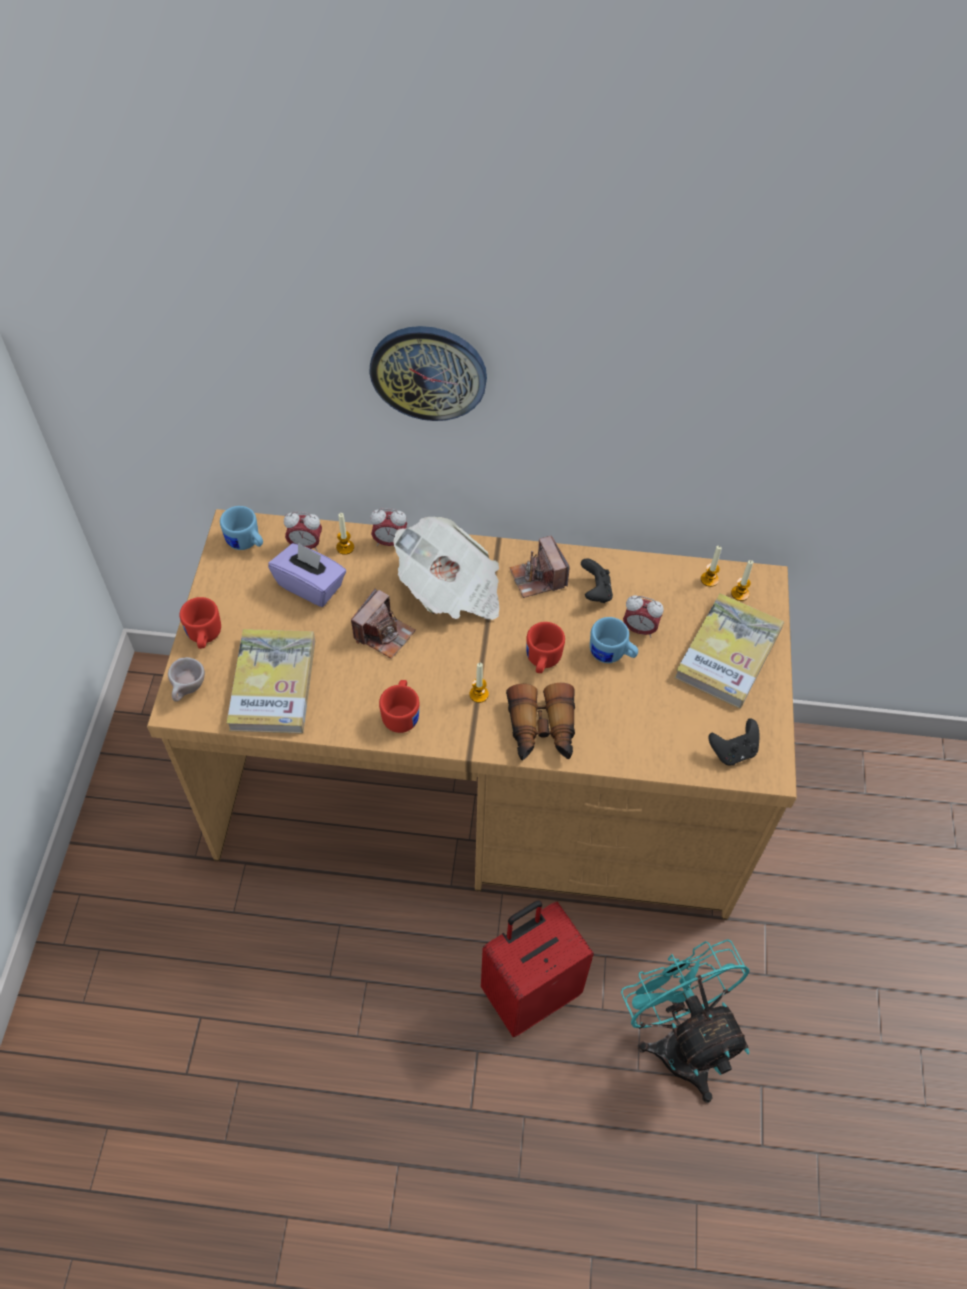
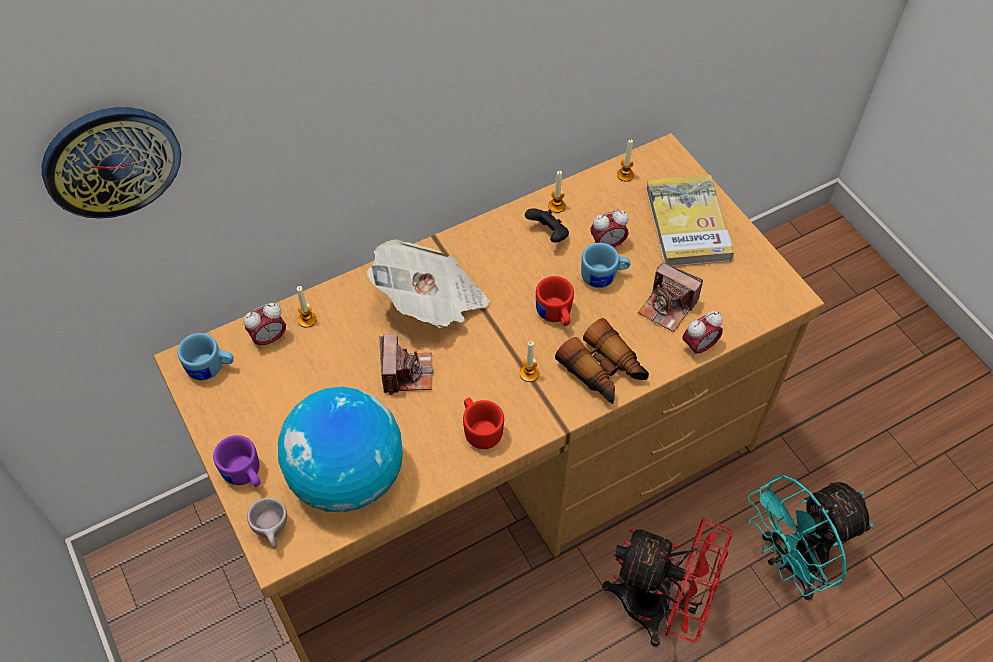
camera: 35 degrees left, 0 degrees up
(204, 637) = (244, 475): red mug -> purple mug
(273, 684) = (346, 476): book -> globe
(310, 585) = (305, 370): purple tissue box -> none
(390, 542) = (343, 292): alarm clock -> alarm clock (699, 347)
(428, 372) = (341, 103): wall clock -> wall clock (111, 161)
(530, 992) = (659, 607): red suitcase -> red fan
(538, 578) = (494, 250): camera -> camera (667, 307)
(678, 1039) = (790, 564): turquoise fan -> turquoise fan turned 60 degrees counterclockwise
(733, 751) = (754, 296): black game controller -> none
(740, 593) = (656, 173): candle -> candle (556, 206)

